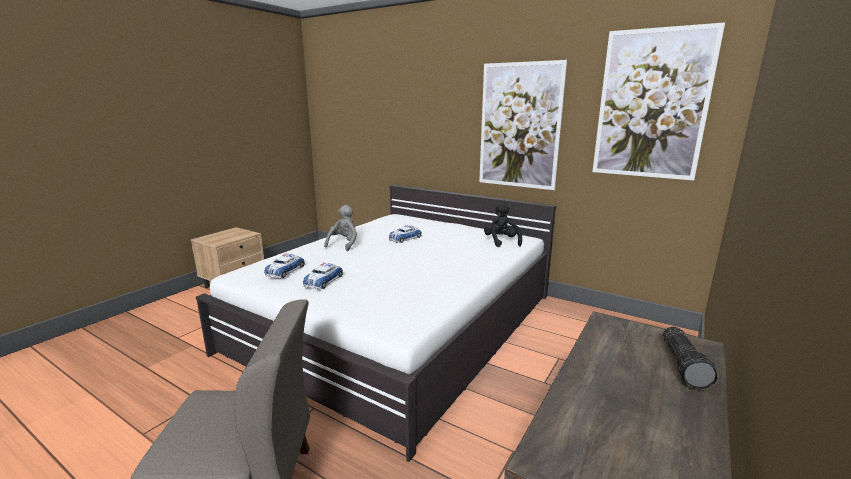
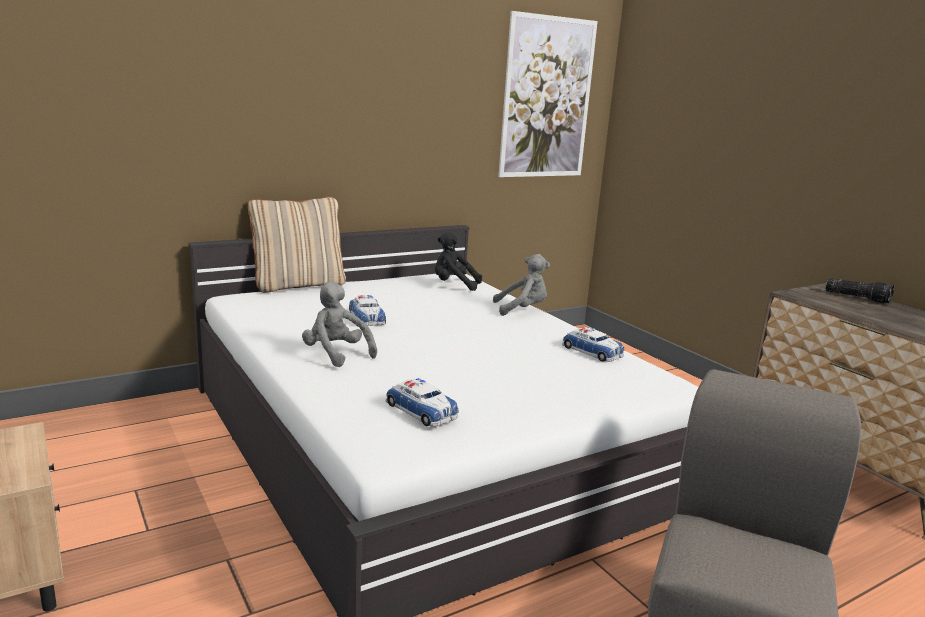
camera: 65 degrees left, 0 degrees up
(323, 281) = (491, 394): toy car -> toy car (592, 351)
(434, 219) = (298, 285): none -> beige pillow
(487, 264) = (522, 310): none -> grey plush toy
(519, 126) = (415, 123): picture -> none

